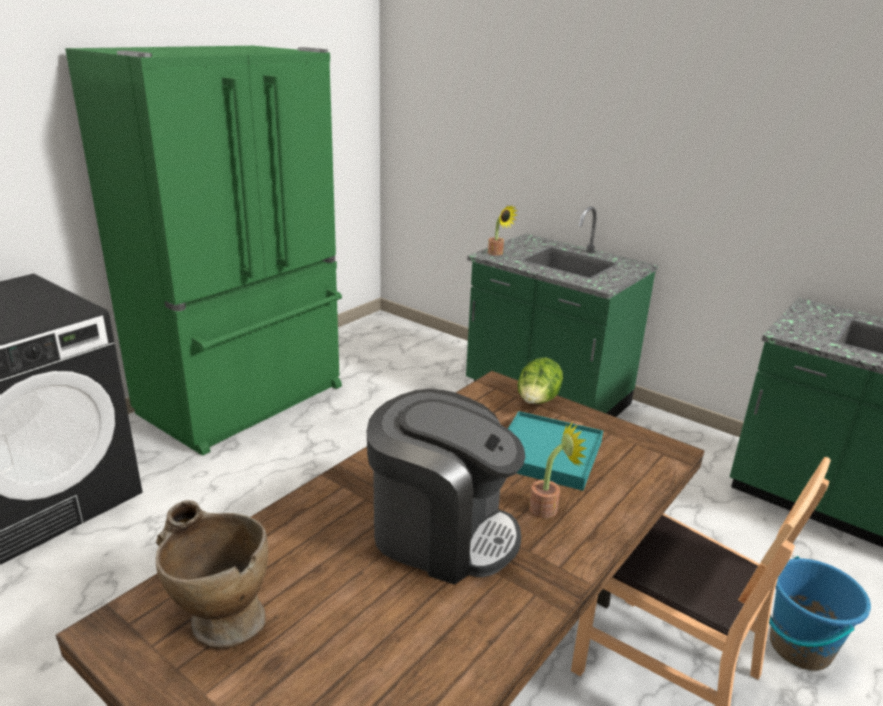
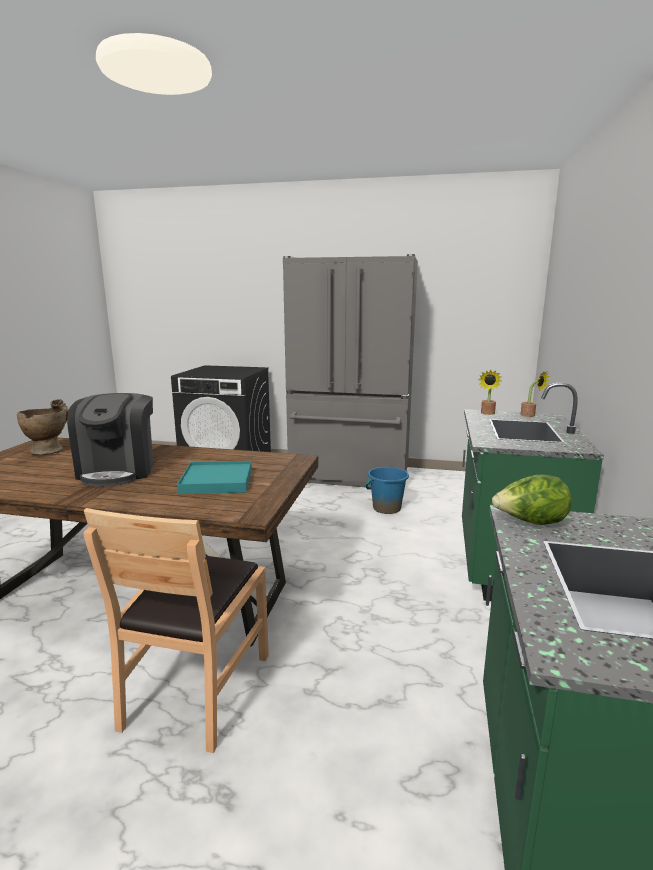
camera: 65 degrees right, 10 degrees down
(246, 401) = (350, 476): green fridge -> grey fridge
(537, 402) = (285, 470): lettuce -> lettuce (530, 523)
(549, 508) = (153, 488): potted plant -> potted plant (530, 415)
(799, 647) = (263, 784): blue bucket -> blue bucket (386, 508)

